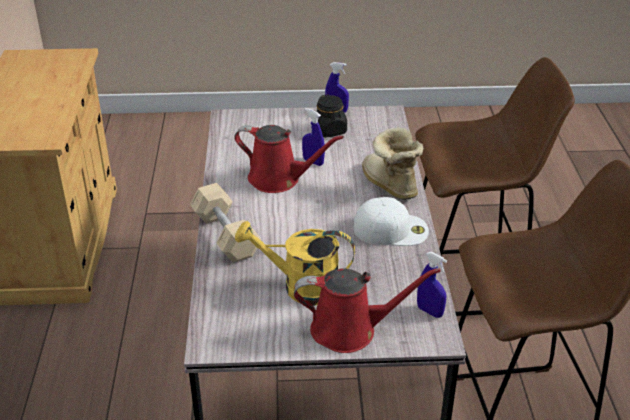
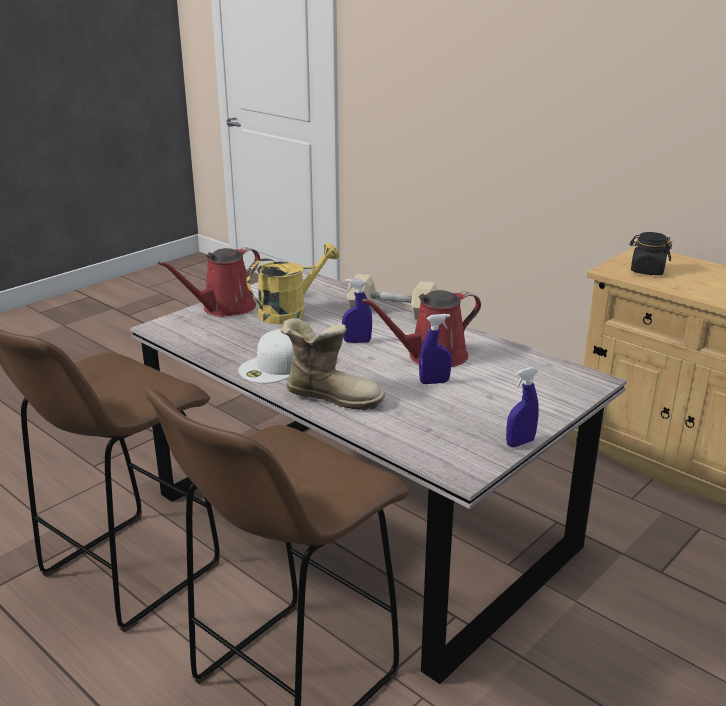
camera: 135 degrees right, 10 degrees down
(329, 131) = (480, 417): black jar -> black jar (647, 271)
(429, 311) = (180, 335): blue spray bottle -> blue spray bottle (357, 341)

